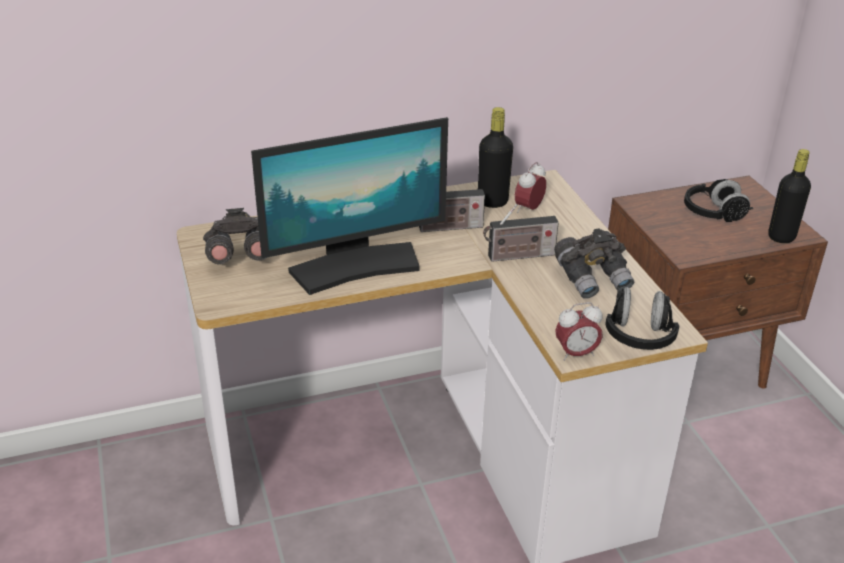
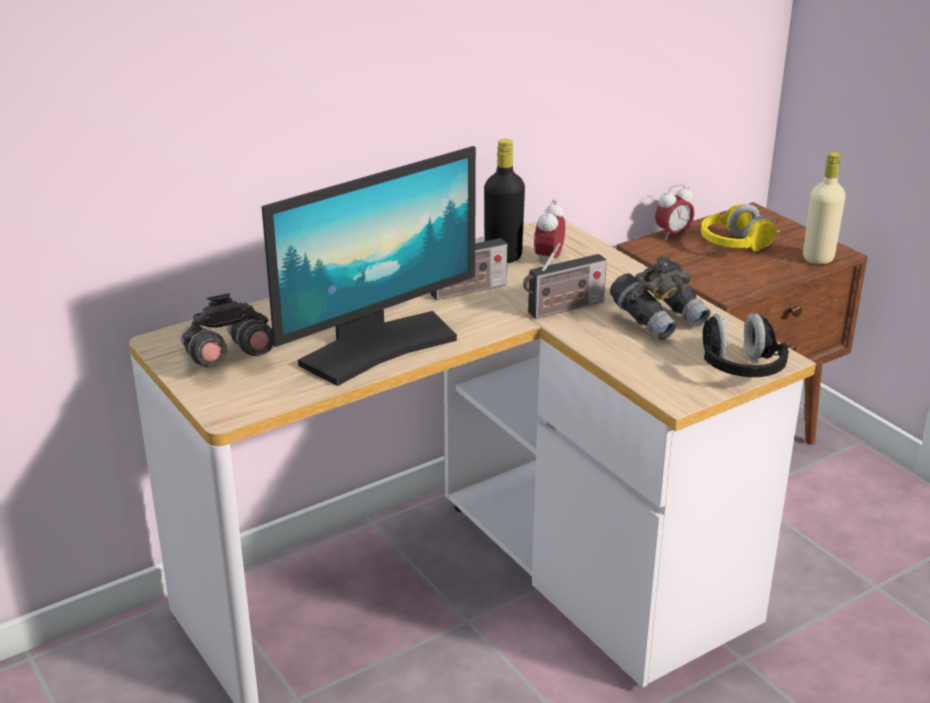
camera: 15 degrees left, 5 degrees down
(576, 354) = (681, 397): alarm clock -> alarm clock (673, 235)
(713, 214) = (735, 246): black headphones -> yellow headphones
(781, 237) = (818, 258): black bottle -> beige bottle

